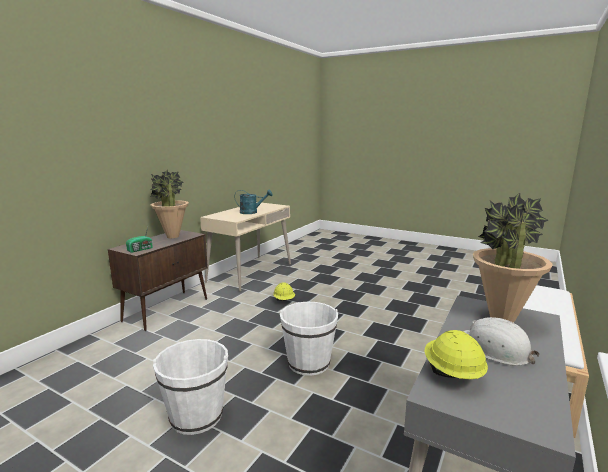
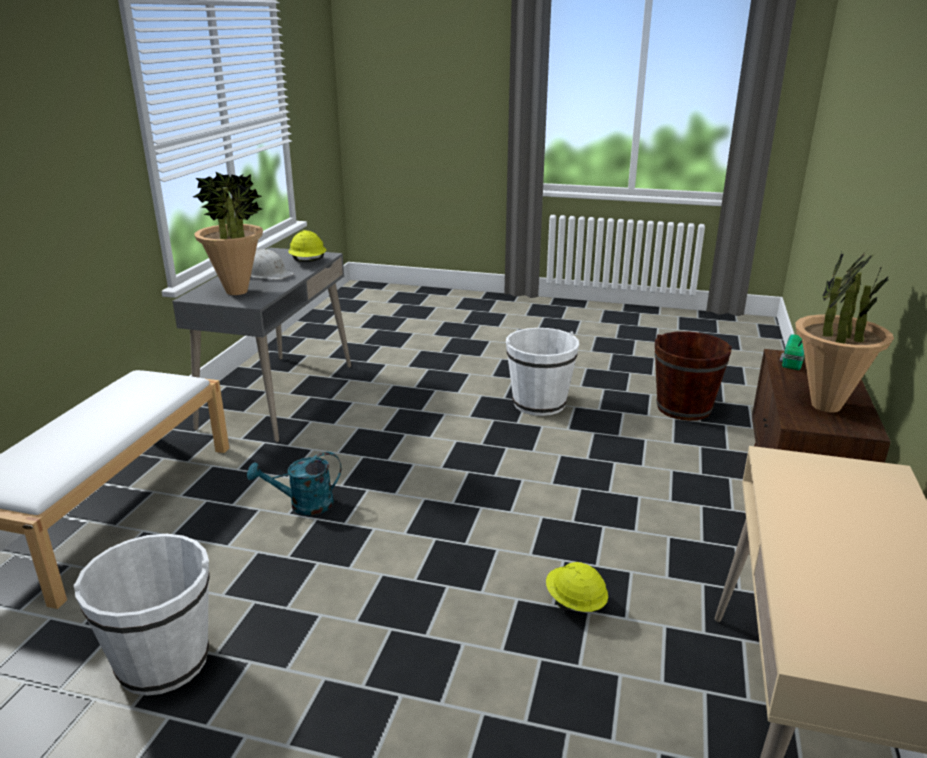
camera: 165 degrees right, 10 degrees up
(89, 387) = (683, 408): none -> brown bucket
(252, 212) = (815, 532): turquoise watering can -> turquoise watering can (303, 505)
(308, 363) = (449, 467): white bucket -> white bucket (163, 661)

